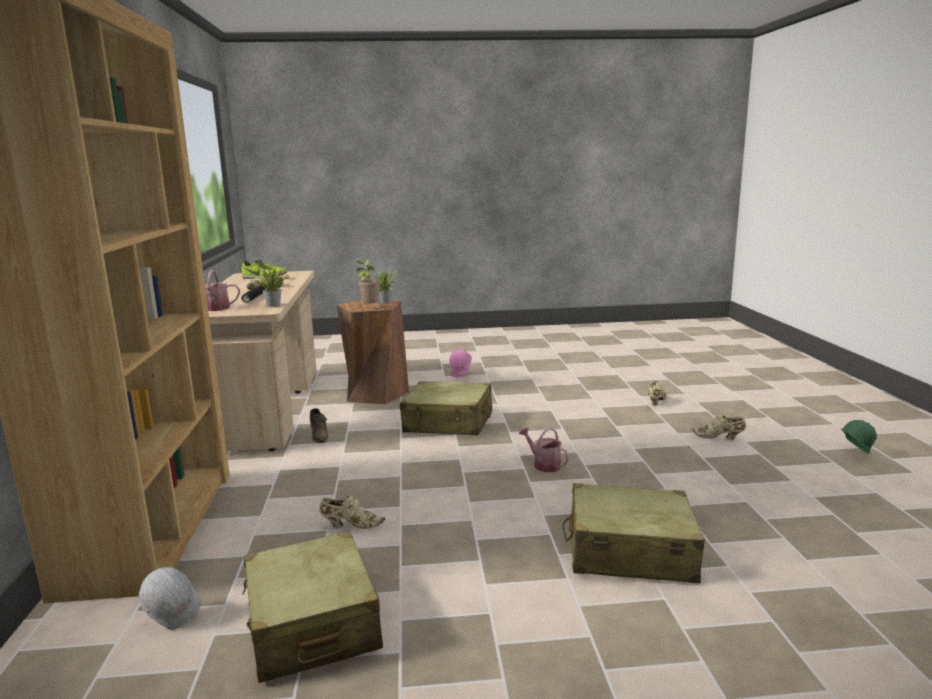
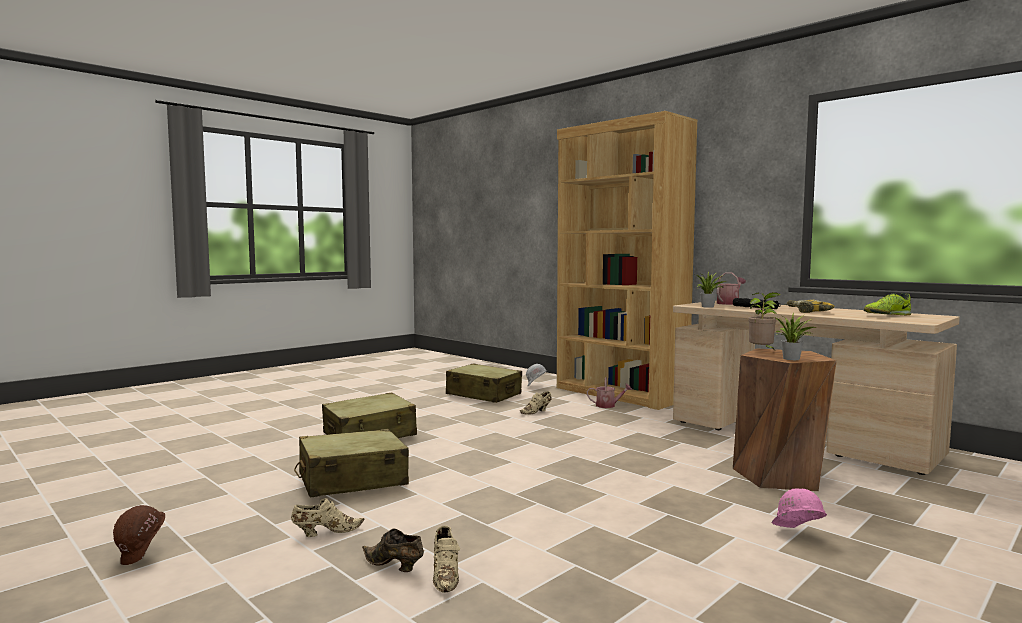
camera: 140 degrees right, 10 degrees down
(319, 435) = (688, 435): brown shoe -> brown shoe (394, 566)
(448, 422) = (629, 469): beige suitcase -> beige suitcase (352, 480)
(544, 464) = (482, 460): watering can -> watering can (608, 405)
(853, 454) = (142, 557): green hard hat -> brown hard hat

